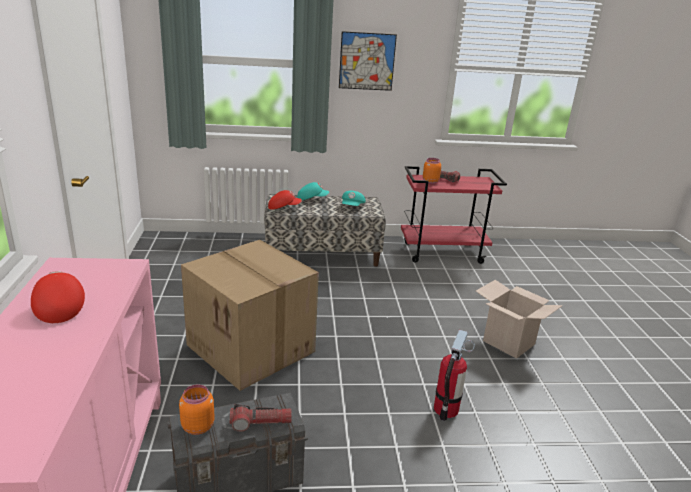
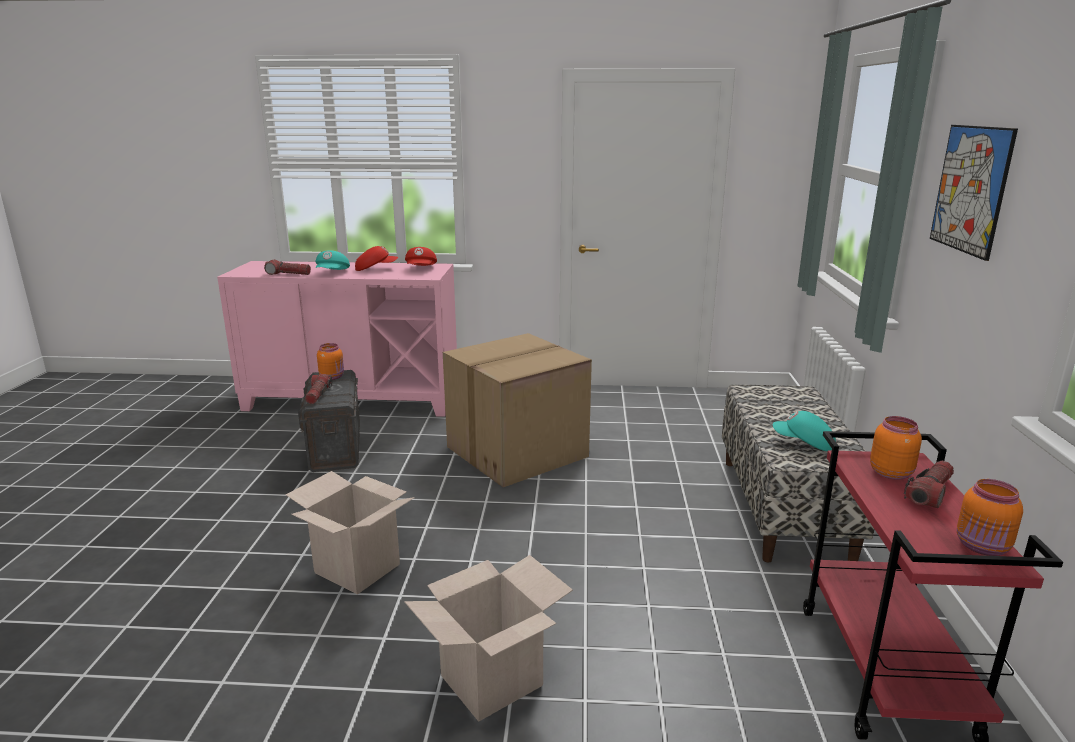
camera: 100 degrees right, 5 degrees down
(60, 385) = (288, 274): none -> flashlight
(283, 207) = (760, 394): red cap -> red cap (421, 269)
(312, 199) = (816, 414): turquoise cap -> turquoise cap (333, 273)
(446, 409) = (357, 568): fire extinguisher -> cardboard box
(478, 179) = (983, 547): none -> orange jar

